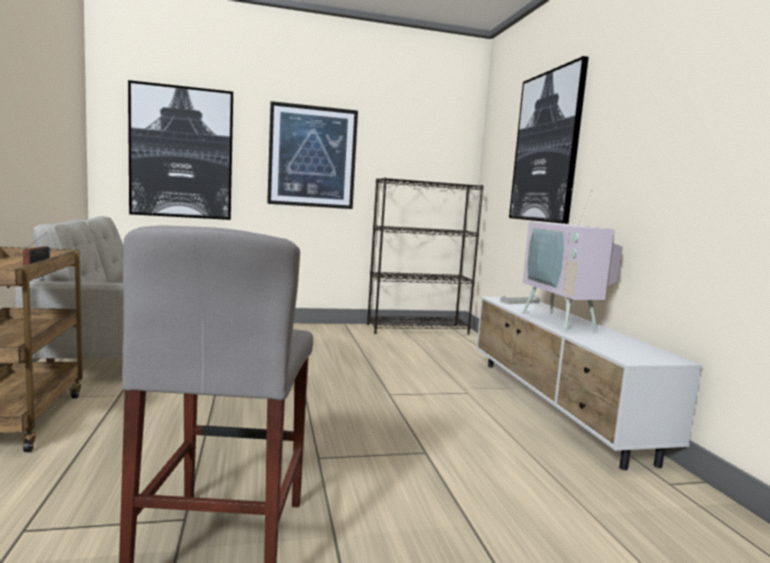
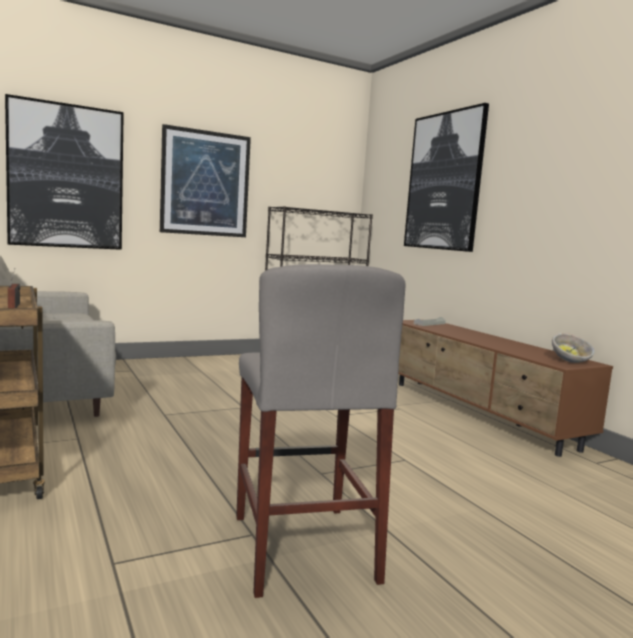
camera: 15 degrees left, 0 degrees up
(555, 406) = (476, 413): white tv stand -> brown tv stand
(564, 322) = (483, 339): television -> none
(647, 355) = (570, 361): none -> bowl

